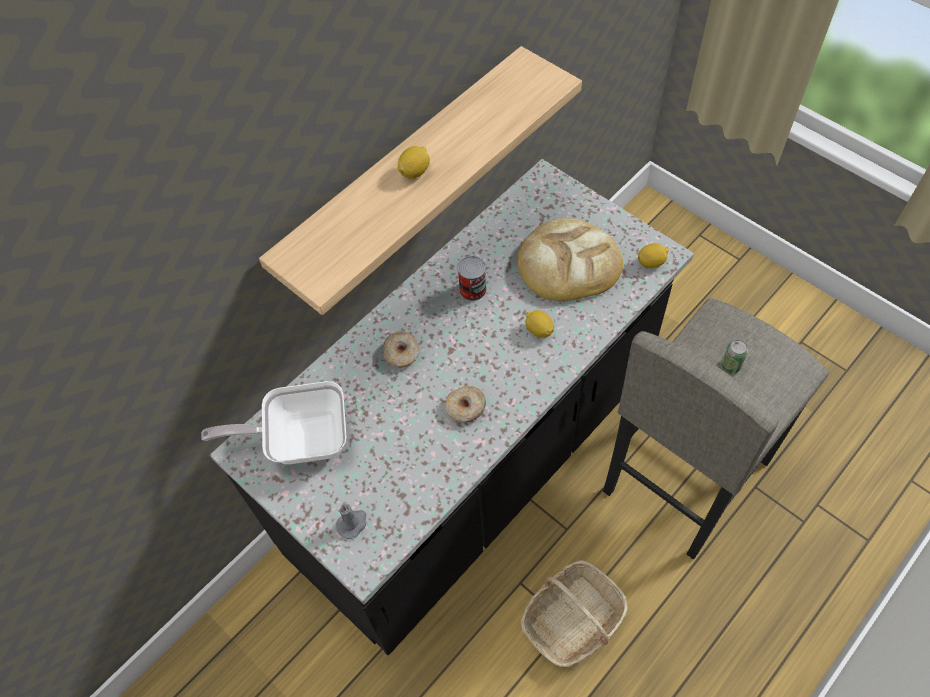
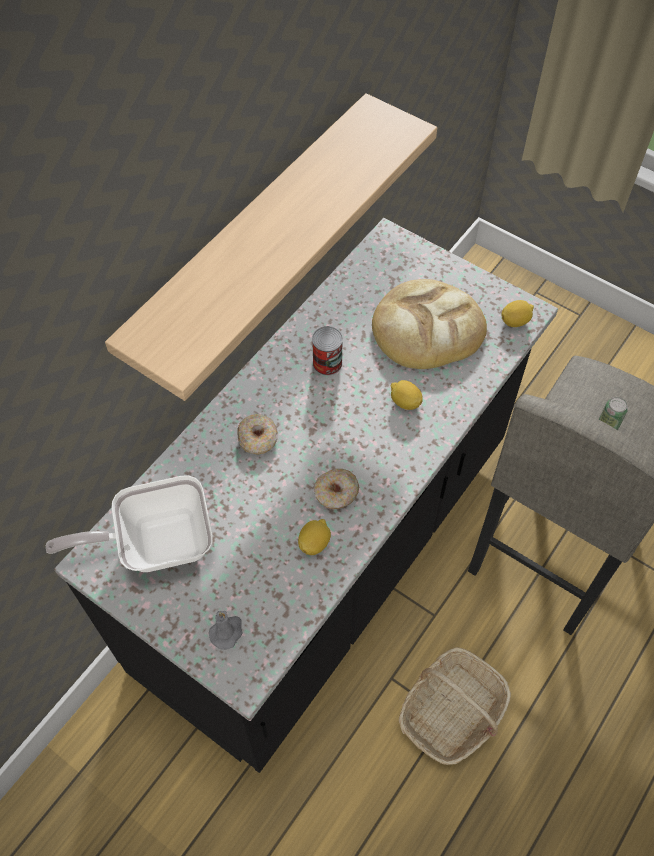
camera: 10 degrees left, 0 degrees up
(415, 171) = (269, 235): lemon -> lemon (314, 543)

